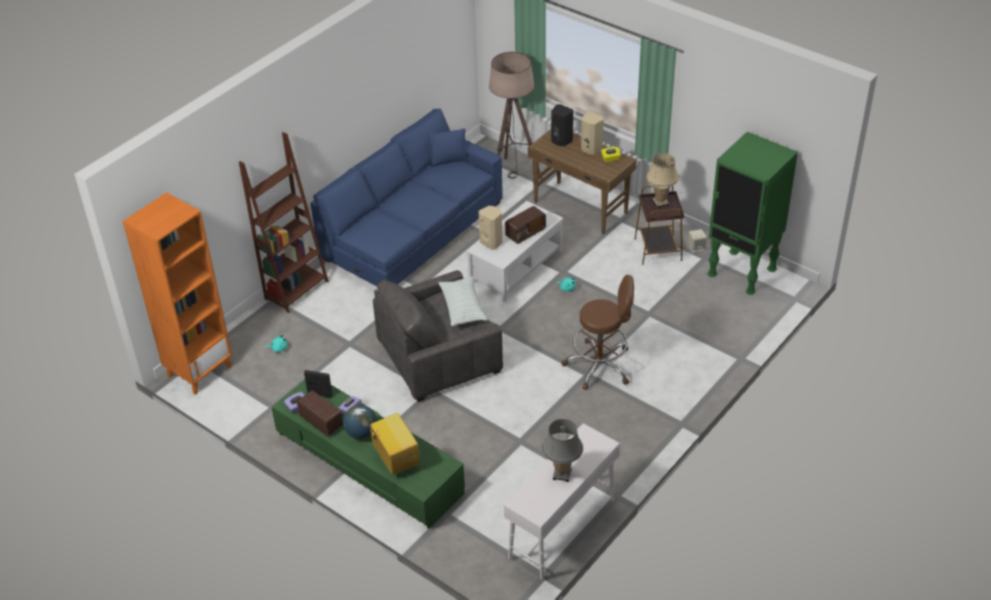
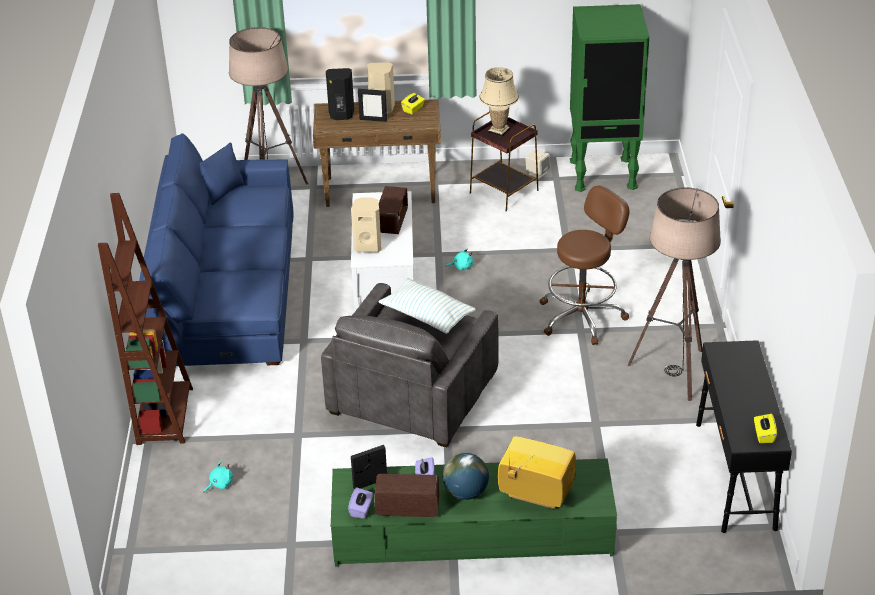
camera: 40 degrees left, 5 degrees down
(199, 371) = (151, 560): orange bookcase -> none
(537, 506) = (763, 435): none -> yellow tissue box
(561, 528) = (734, 476): white console table -> black console table
(562, 474) = (747, 396): grey table lamp -> none
(576, 154) = (373, 119): none -> picture frame
(611, 437) = (673, 371): none -> floor lamp

